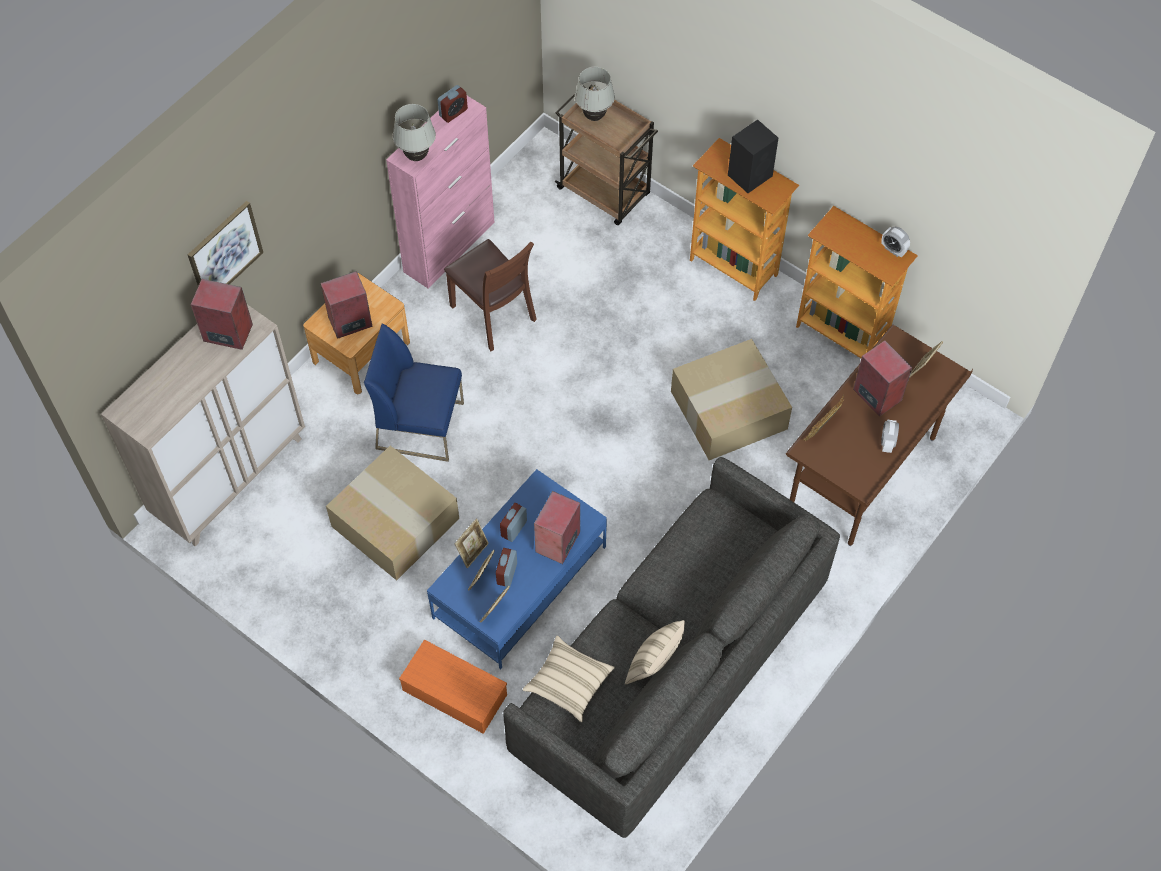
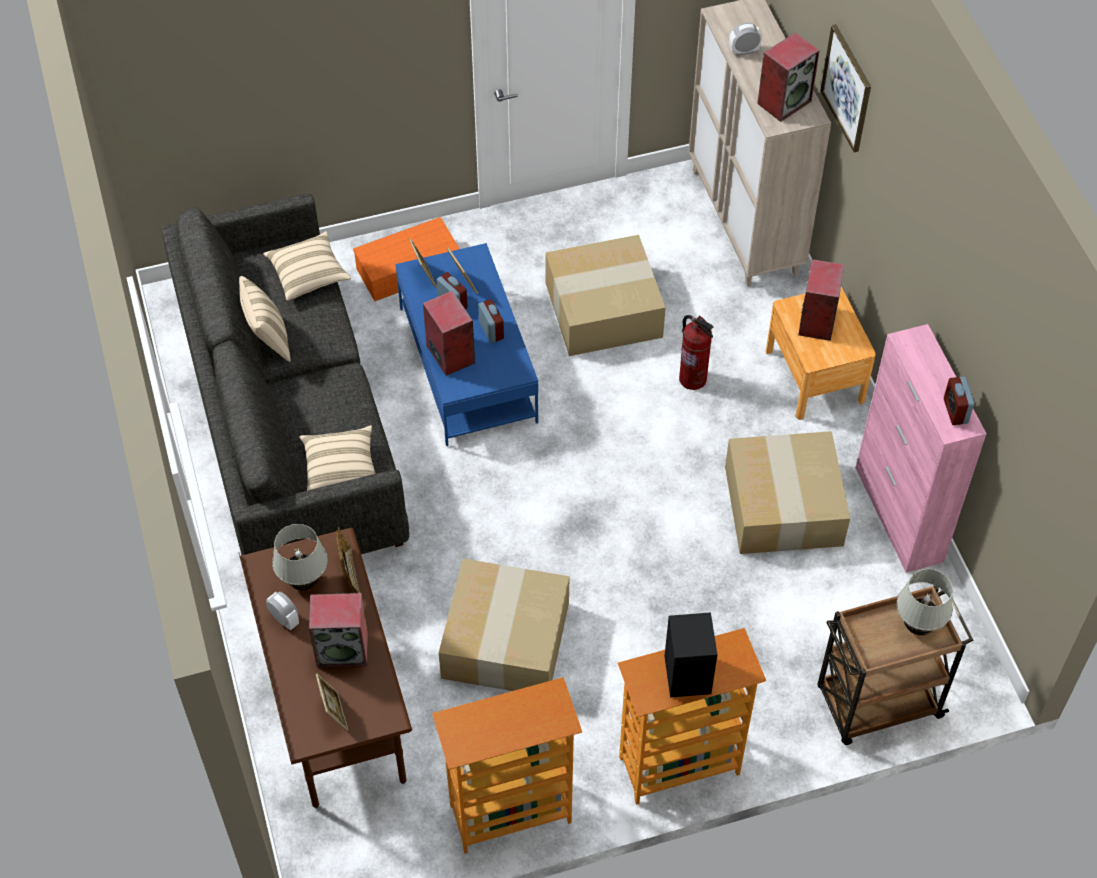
camera: 125 degrees right, 5 degrees down
(417, 156) = (913, 350): white table lamp -> white table lamp (304, 583)
(421, 425) = (692, 379): blue chair -> fire extinguisher
(472, 552) = (494, 291): picture frame -> none
(493, 314) = (781, 504): brown chair -> cardboard box
(725, 530) = (340, 469): none -> beige pillow
(893, 250) = (475, 748): alarm clock -> alarm clock (744, 51)

